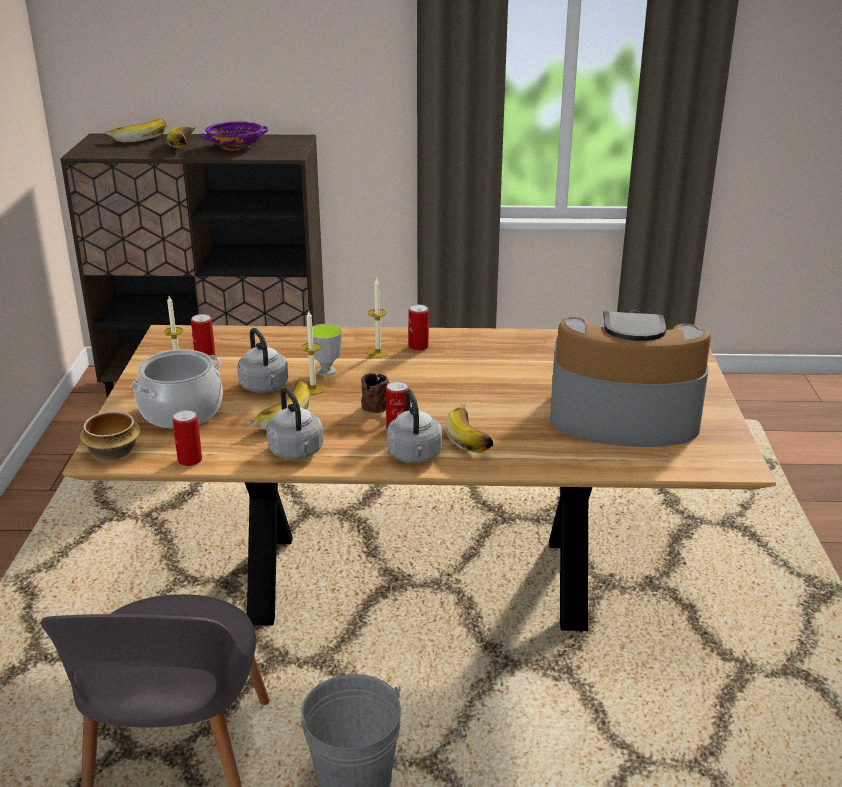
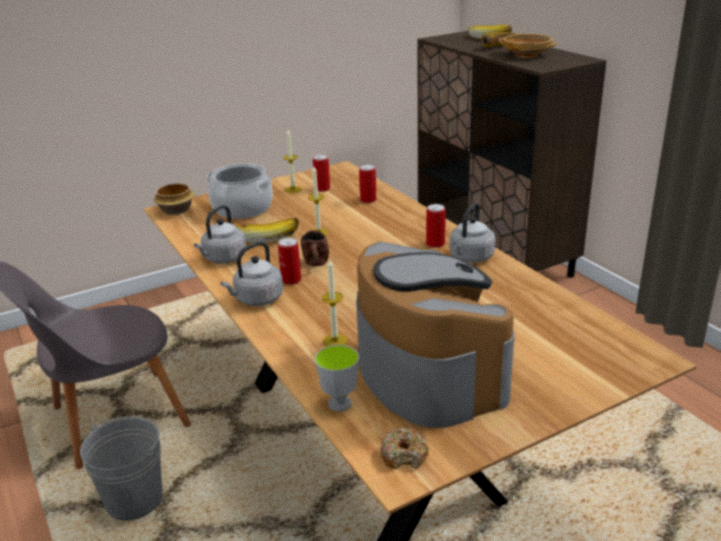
camera: 60 degrees right, 0 degrees up
(190, 460) = (184, 232): can -> can (368, 200)
(236, 146) = (527, 55): purple bowl -> beige bowl
(265, 387) = (302, 218): grey kettle -> grey kettle (470, 258)
(326, 371) = (350, 228): cup -> cup (339, 403)
(378, 352) = (404, 233): candle -> candle (335, 341)
(473, 438) = (308, 313): banana -> none
(720, 458) = (404, 455): none -> donut

